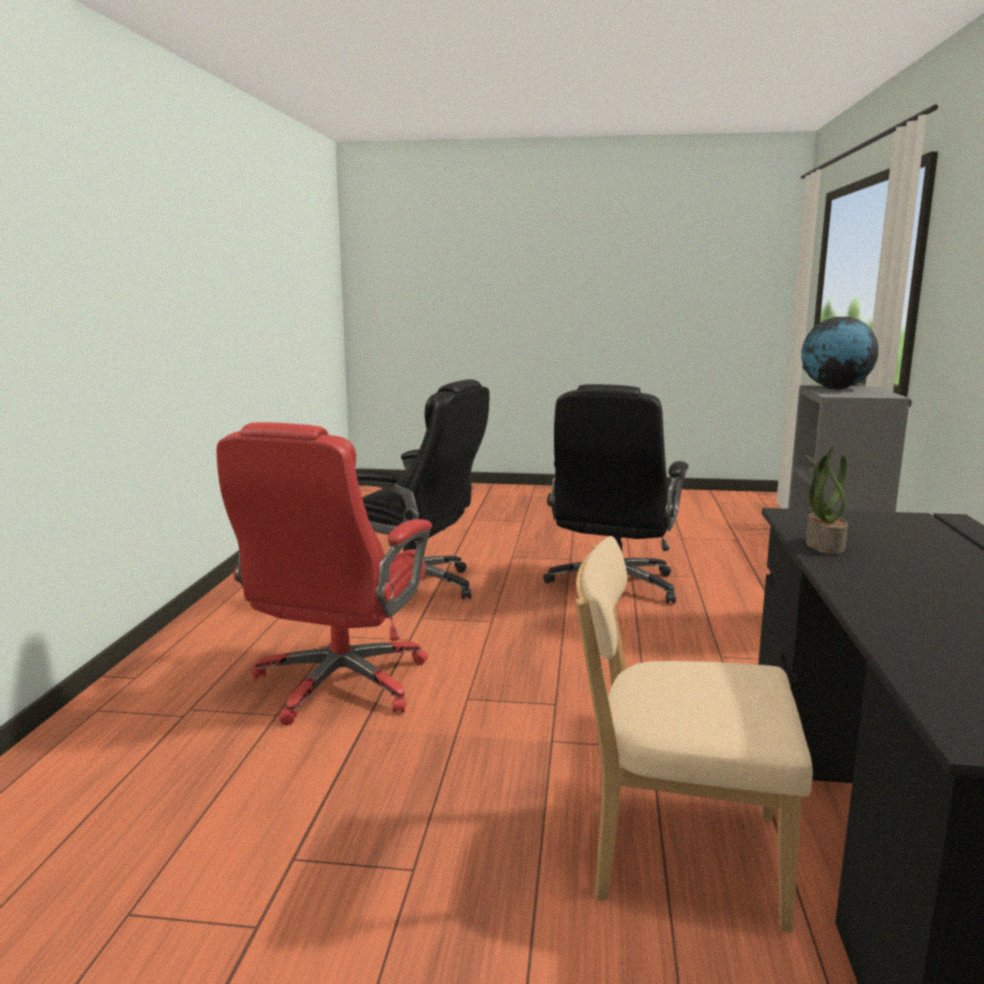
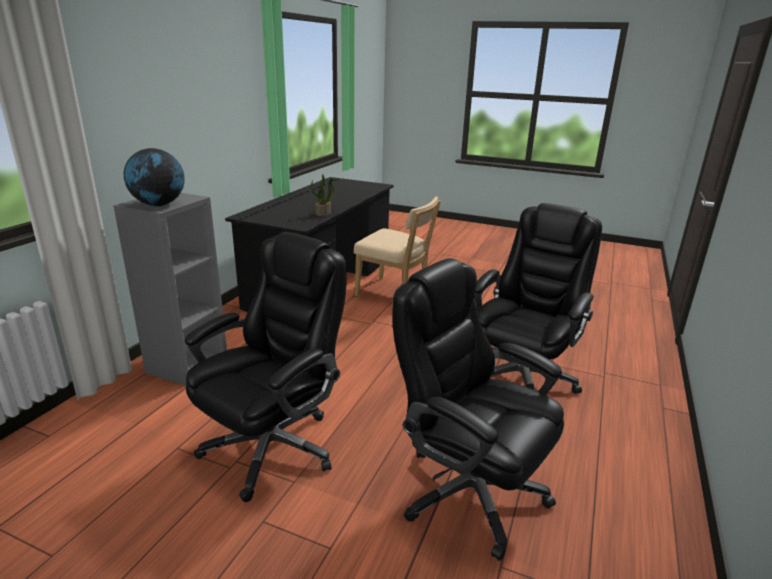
camera: 165 degrees left, 10 degrees up
(338, 685) = (522, 378): red office chair -> black office chair

